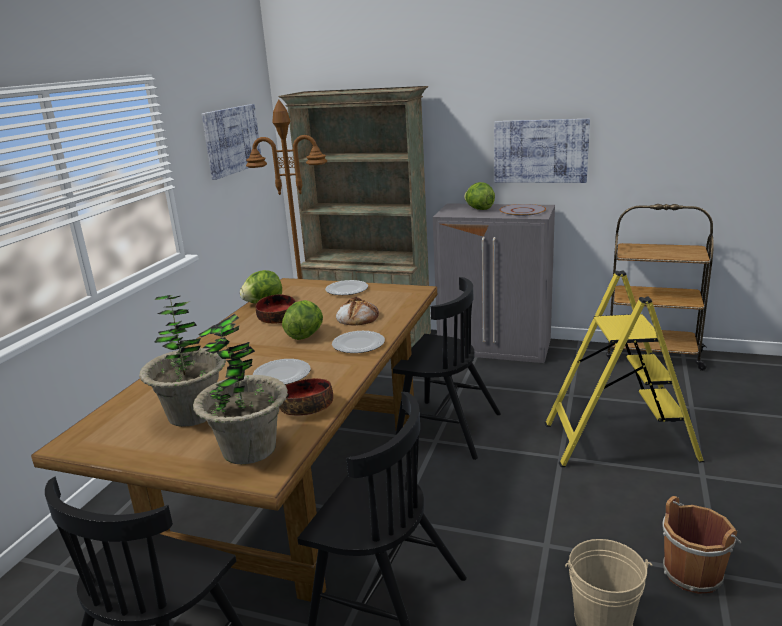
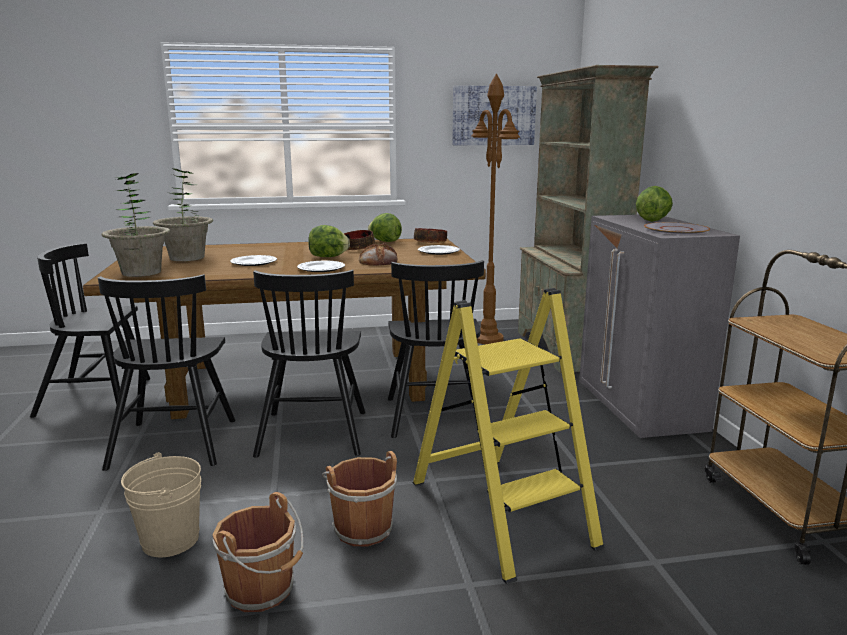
camera: 60 degrees right, 5 degrees down
(307, 407) = (203, 273): bowl -> bowl (430, 242)
(428, 499) = (313, 429): none -> black chair
(540, 151) = (739, 155): picture -> none
(619, 505) = (361, 528): none -> brown bucket

